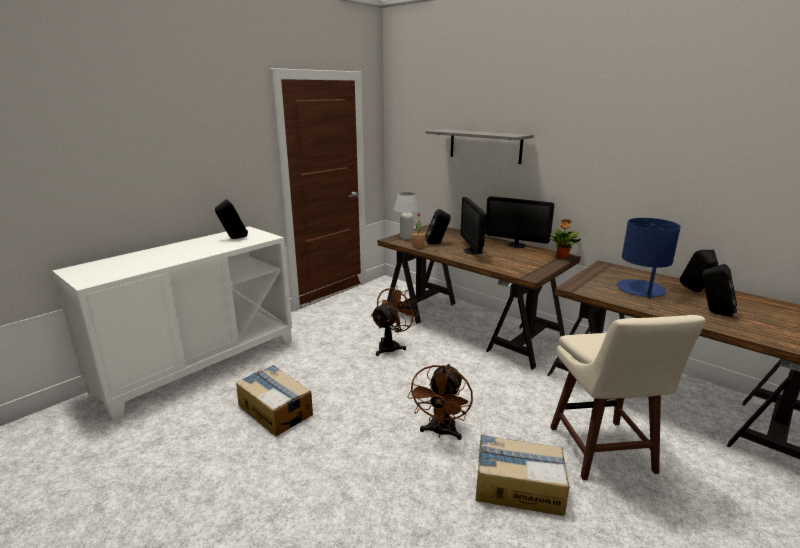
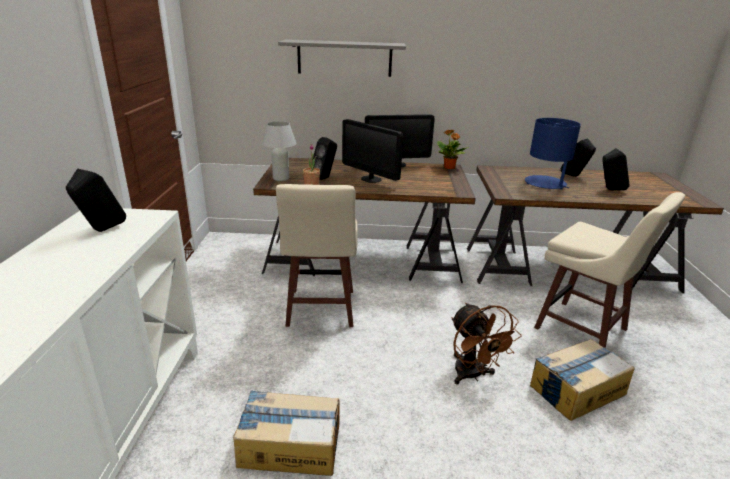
camera: 40 degrees left, 5 degrees up
(392, 346) = (320, 309): brown fan -> beige stool

